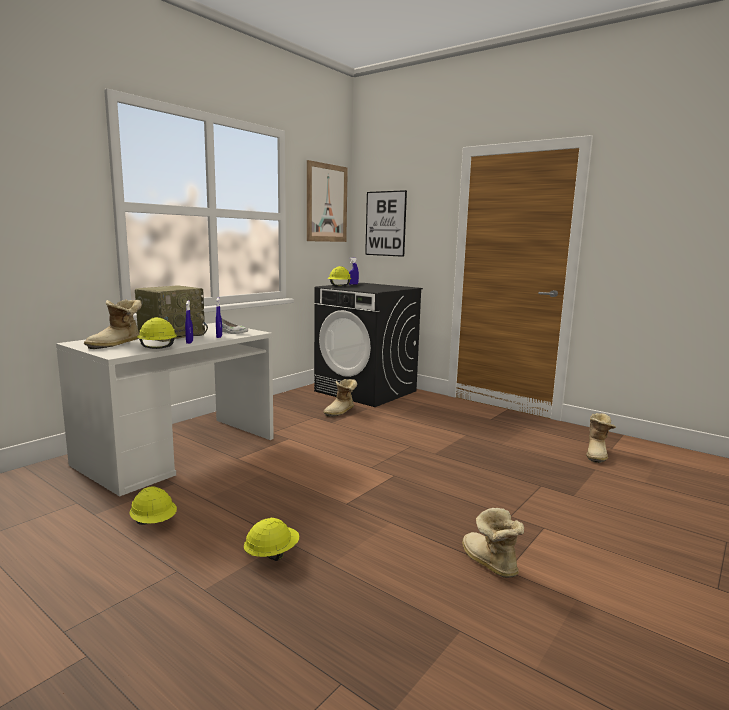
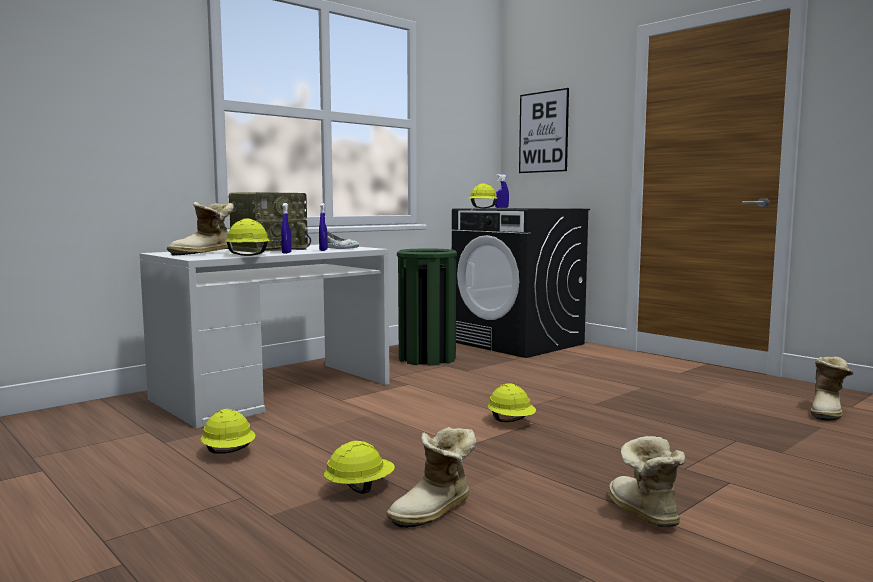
camera: 10 degrees right, 5 degrees down
(298, 410) = (427, 358): none -> green trash can
(327, 203) = (469, 110): picture -> none
(341, 412) = (480, 361): boot -> boot (435, 511)
(377, 475) = (511, 422): none -> yellow hard hat

